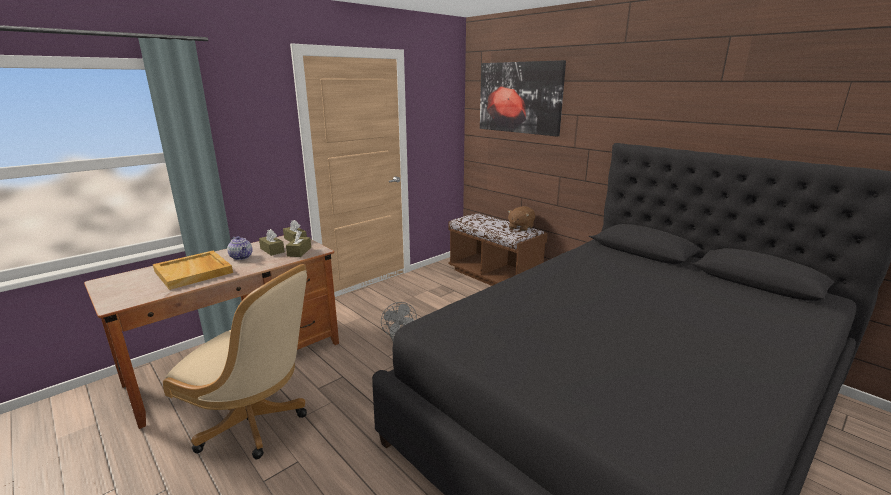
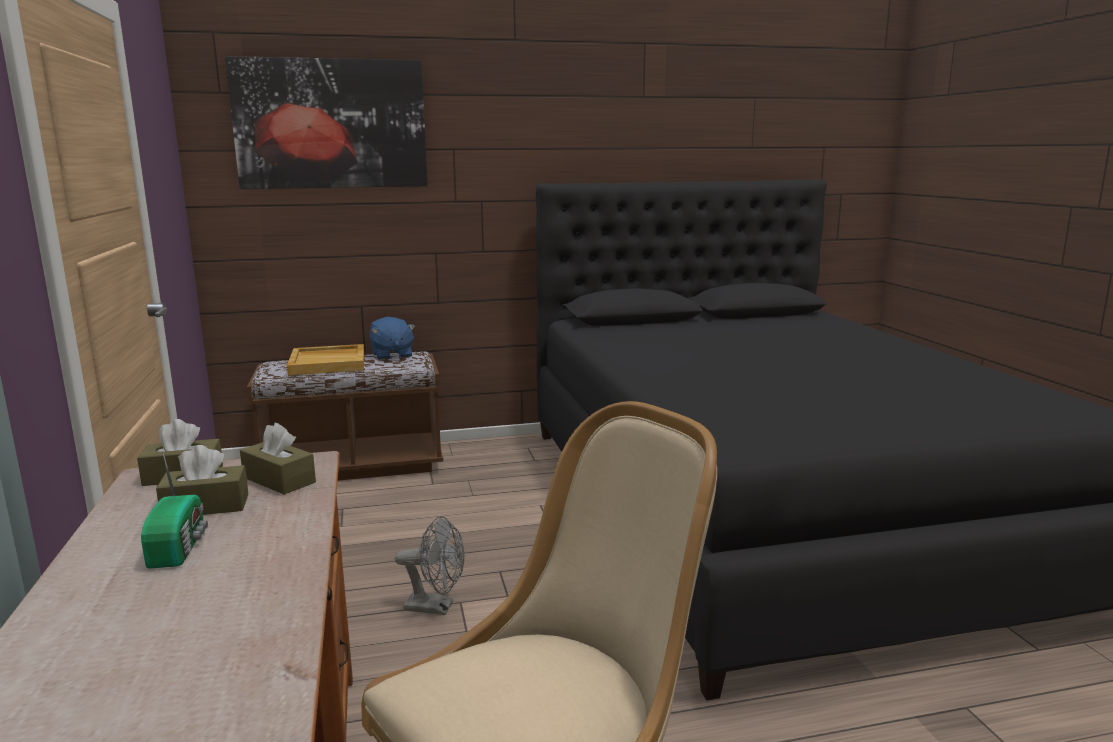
camera: 60 degrees left, 5 degrees down
(194, 272) = (174, 622): beige tray -> beige tray (328, 363)
(241, 257) = (180, 546): teapot -> radio
(520, 227) = (391, 355): brown plush toy -> blue plush toy

